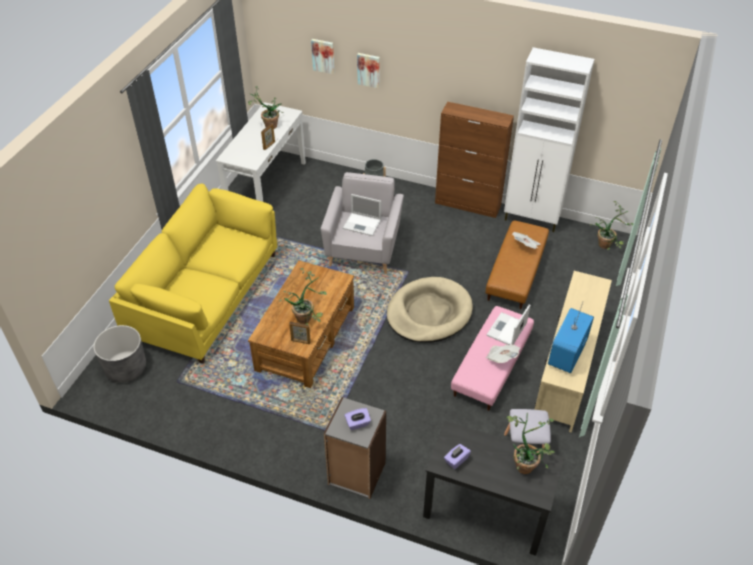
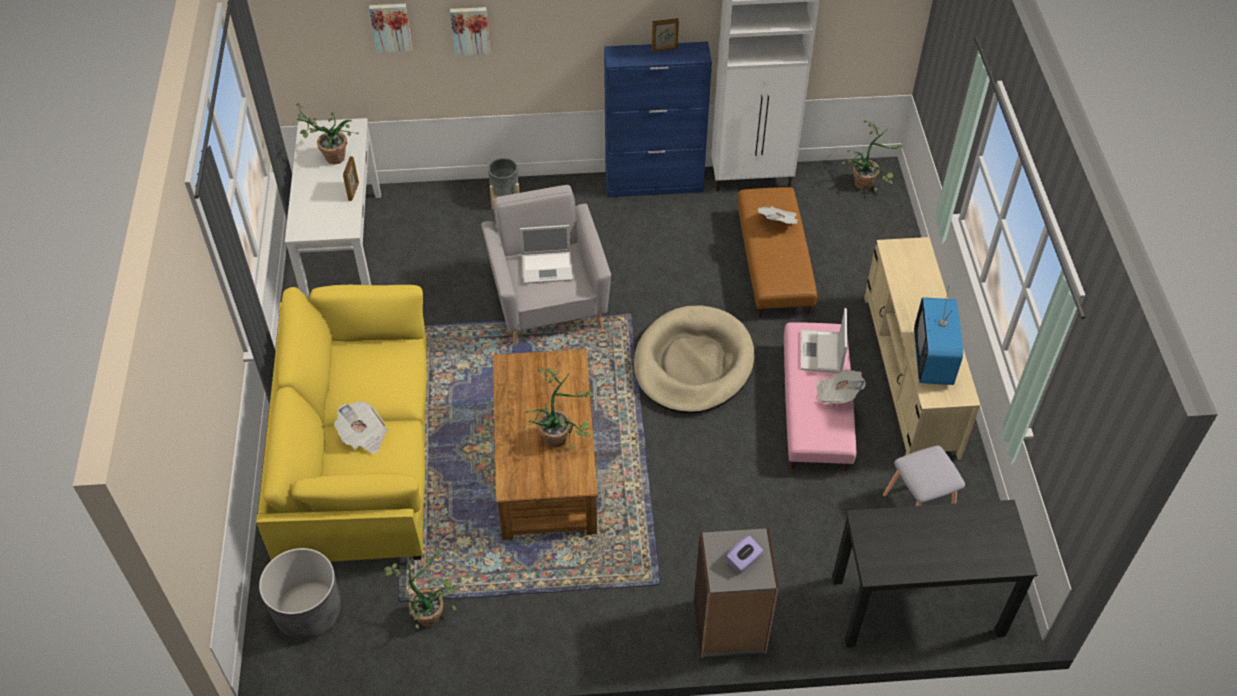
camera: 25 degrees left, 5 degrees up
(199, 279) = (363, 436): none -> newspaper
(300, 341) = (572, 474): picture frame -> picture frame (664, 49)
(456, 460) = (892, 557): purple tissue box -> none
(468, 204) = (654, 184): brown cabinet -> blue cabinet
(526, 462) = (975, 525): potted plant -> potted plant (429, 611)

